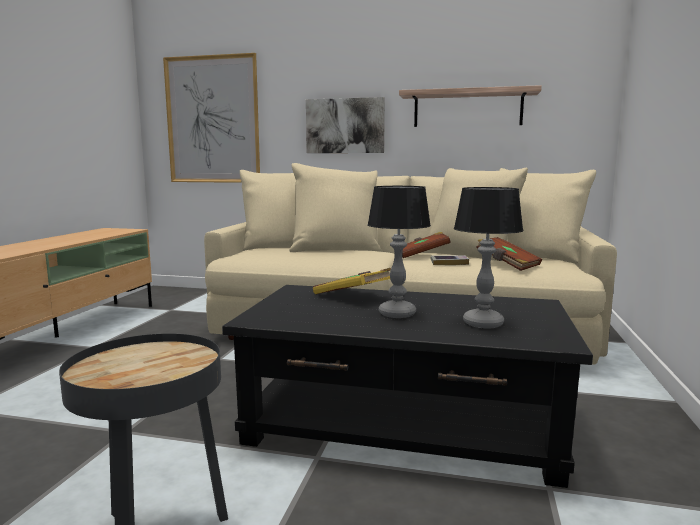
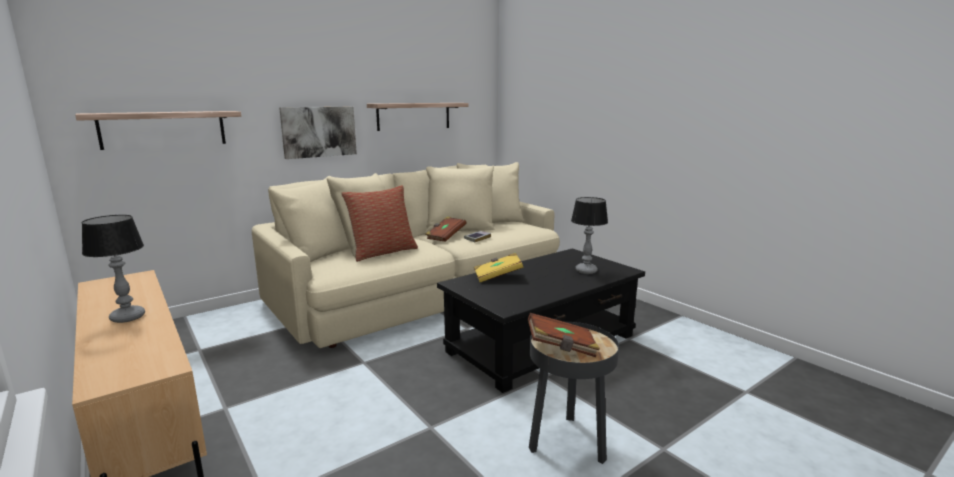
camera: 50 degrees left, 5 degrees up
(212, 120) = (164, 129): picture -> shelf
(320, 254) = (382, 252): none -> pillow
(396, 313) = (546, 279): table lamp -> table lamp (127, 317)
(507, 265) = (505, 232): brown book -> brown book (561, 348)

